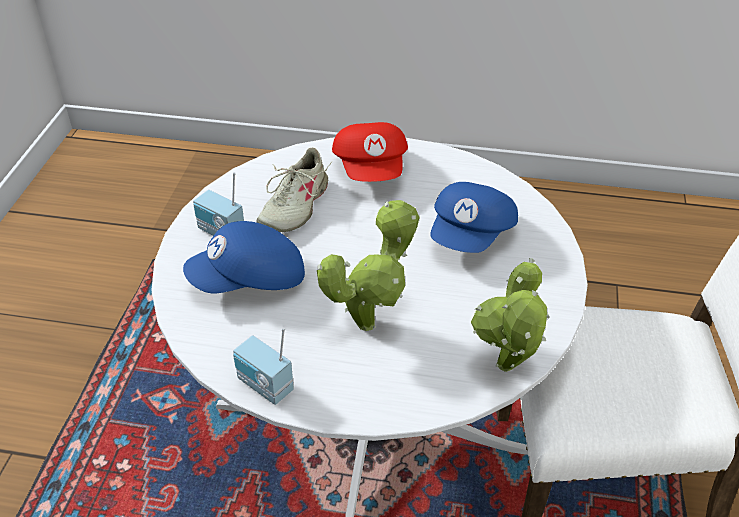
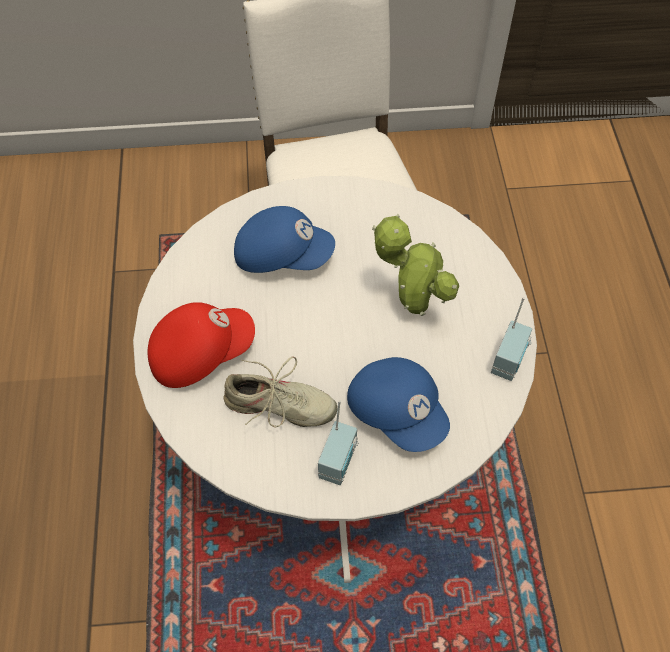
camera: 105 degrees left, 15 degrees up
(506, 370) = (429, 213): potted plant -> none

